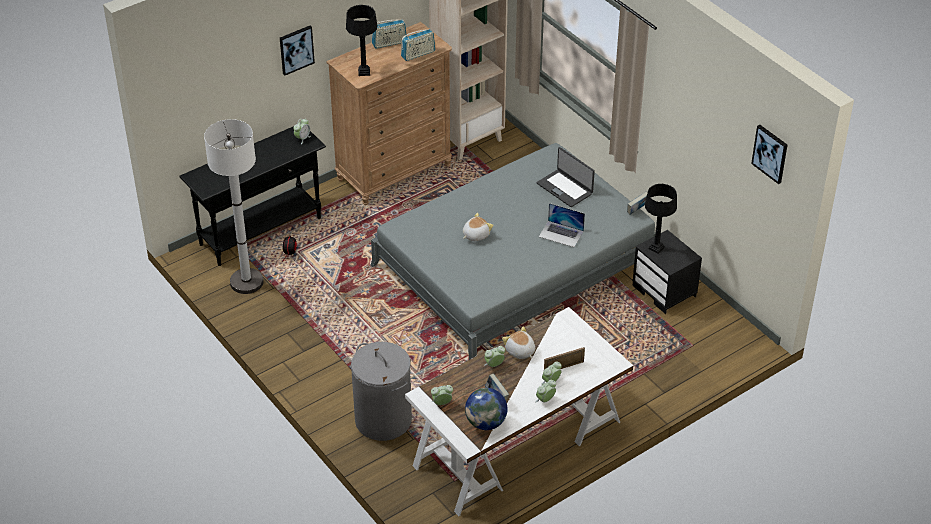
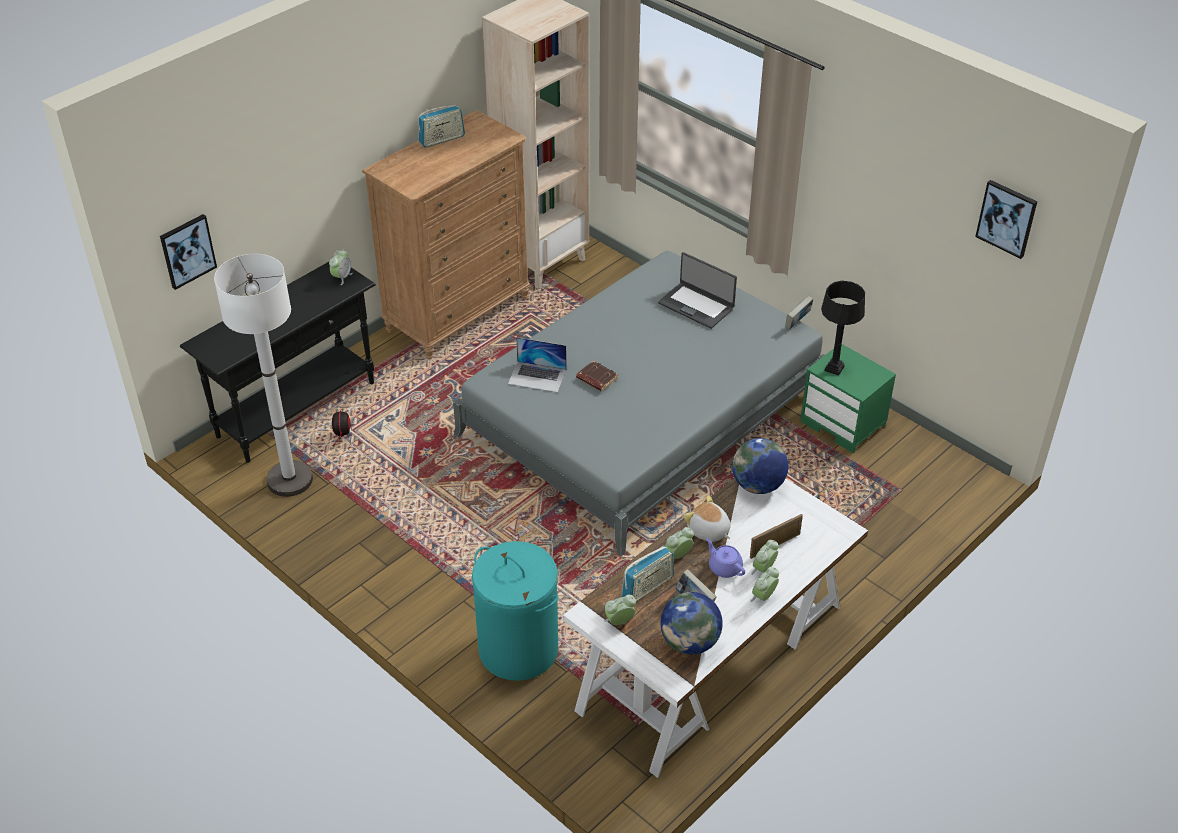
camera: 10 degrees left, 0 degrees up
(296, 49) = (321, 155): picture -> picture (187, 251)
(363, 72) = (416, 178): black table lamp -> none
(383, 420) = (519, 649): grey laundry basket -> turquoise laundry basket
(418, 54) = (483, 149): radio -> radio (647, 587)
(475, 235) = (596, 379): plush toy -> brown book
(524, 377) = (724, 567): none -> purple teapot
(561, 234) = (708, 364): laptop -> laptop (537, 376)
(564, 324) = (758, 485): none -> globe
(665, 291) = (844, 423): black nightstand -> green nightstand

